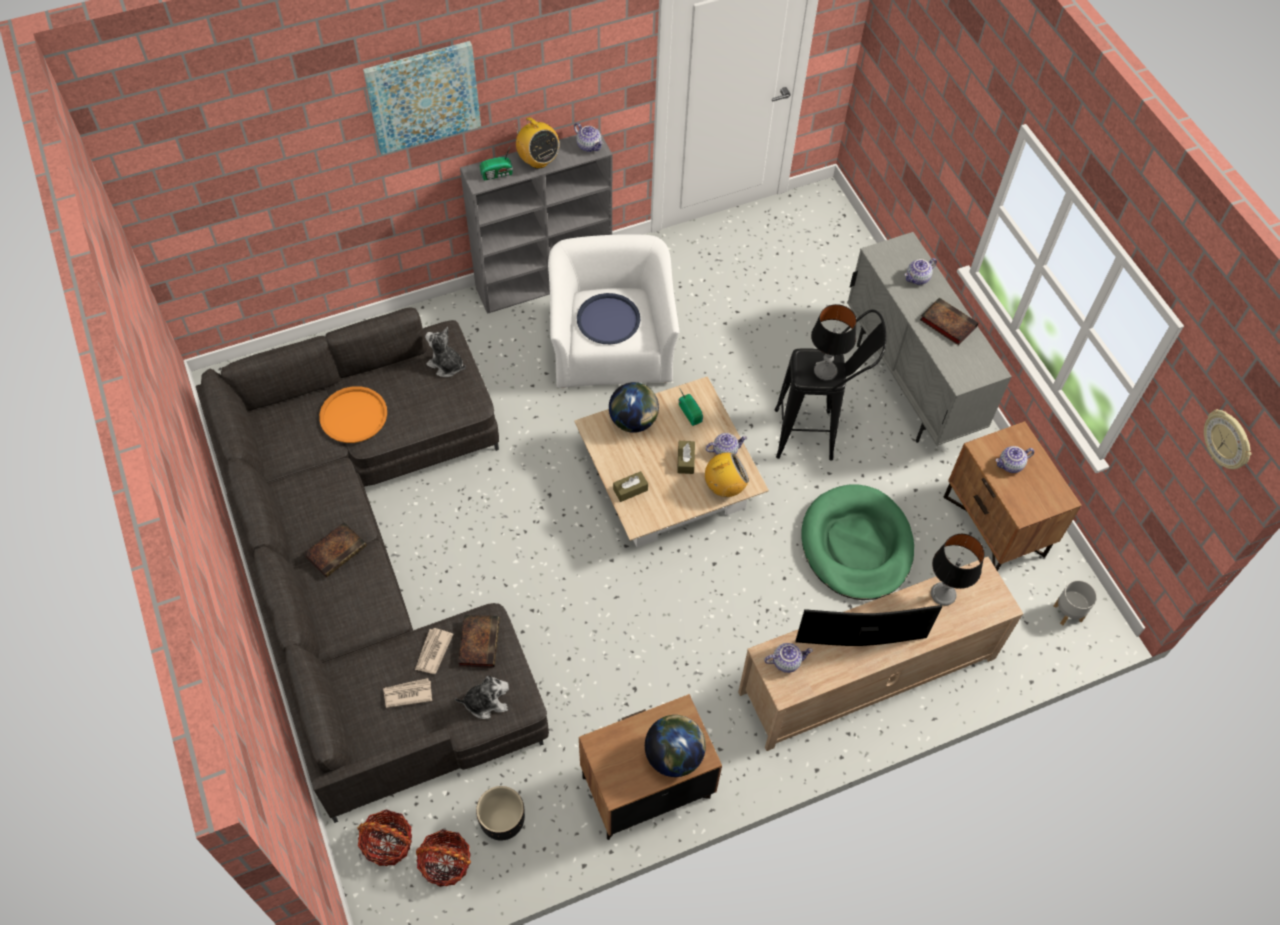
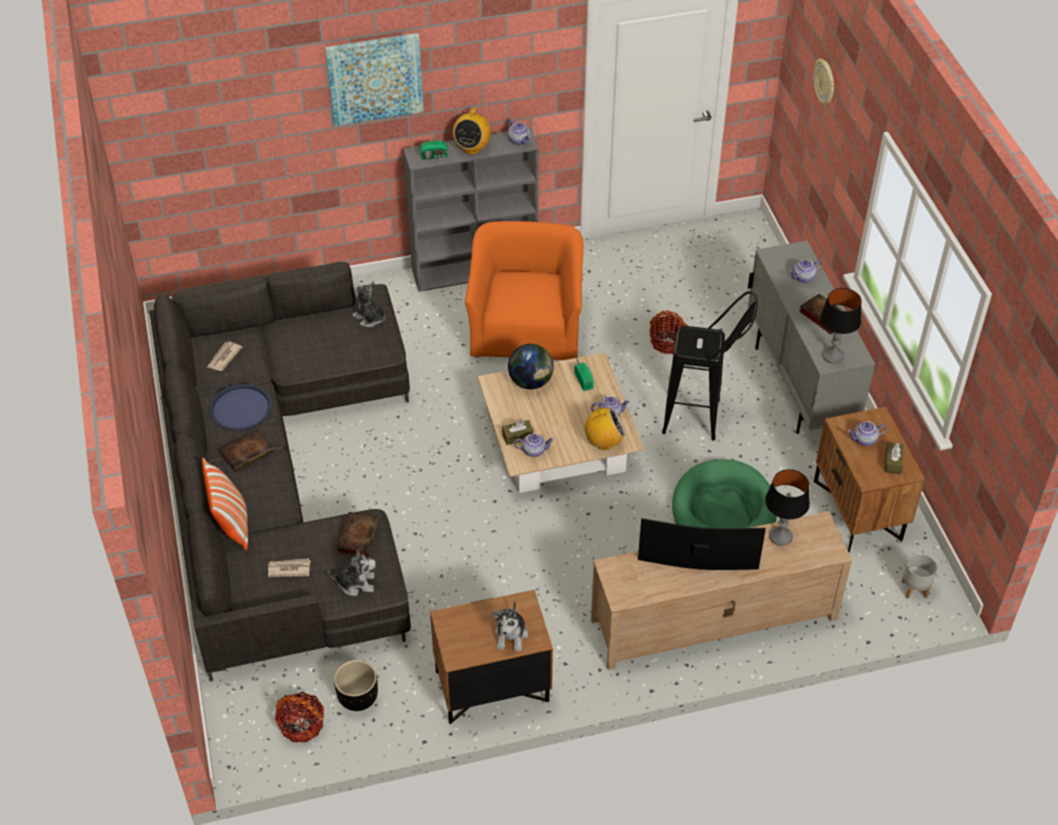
camera: 10 degrees right, 10 degrees down
(333, 644) = (231, 524): none -> pillow
(353, 415) = (281, 349): orange tray -> none
(388, 843) = (254, 703): basket -> basket (668, 342)
(433, 652) = (316, 539): newspaper -> newspaper (224, 357)
(538, 160) = (472, 148): radio -> radio turned 45 degrees clockwise
(608, 320) = (521, 296): blue tray -> blue tray (240, 408)
(611, 347) = (526, 329): white armchair -> orange armchair
(674, 755) = (511, 635): globe -> plush toy
(685, 460) = (572, 418): brown tissue box -> brown tissue box (893, 462)
(786, 661) = (626, 574): teapot -> teapot (534, 450)
(825, 371) = (705, 346): table lamp -> table lamp (833, 356)
(1227, 440) = (1022, 393): wall clock -> wall clock (825, 82)

